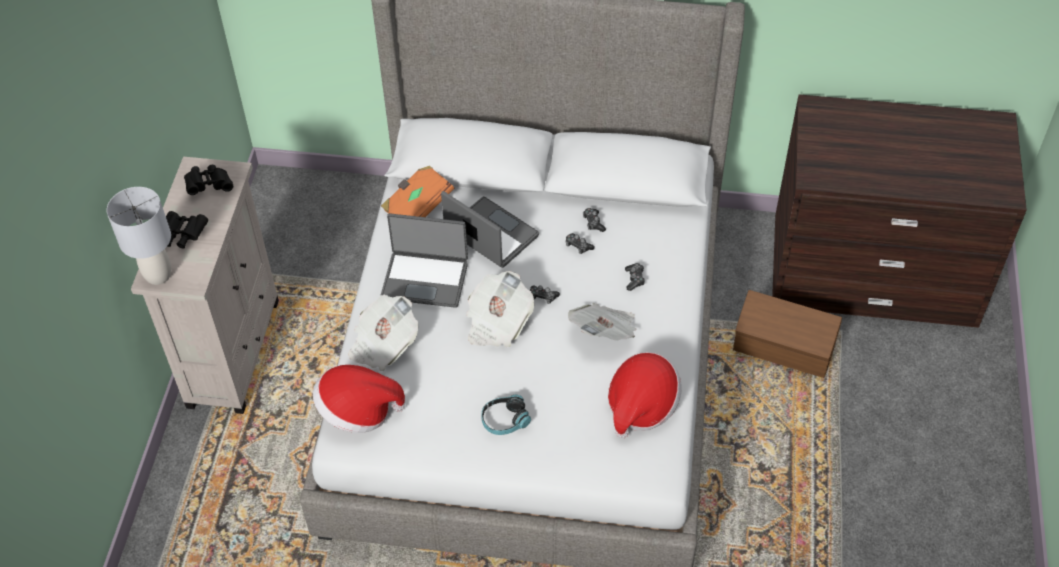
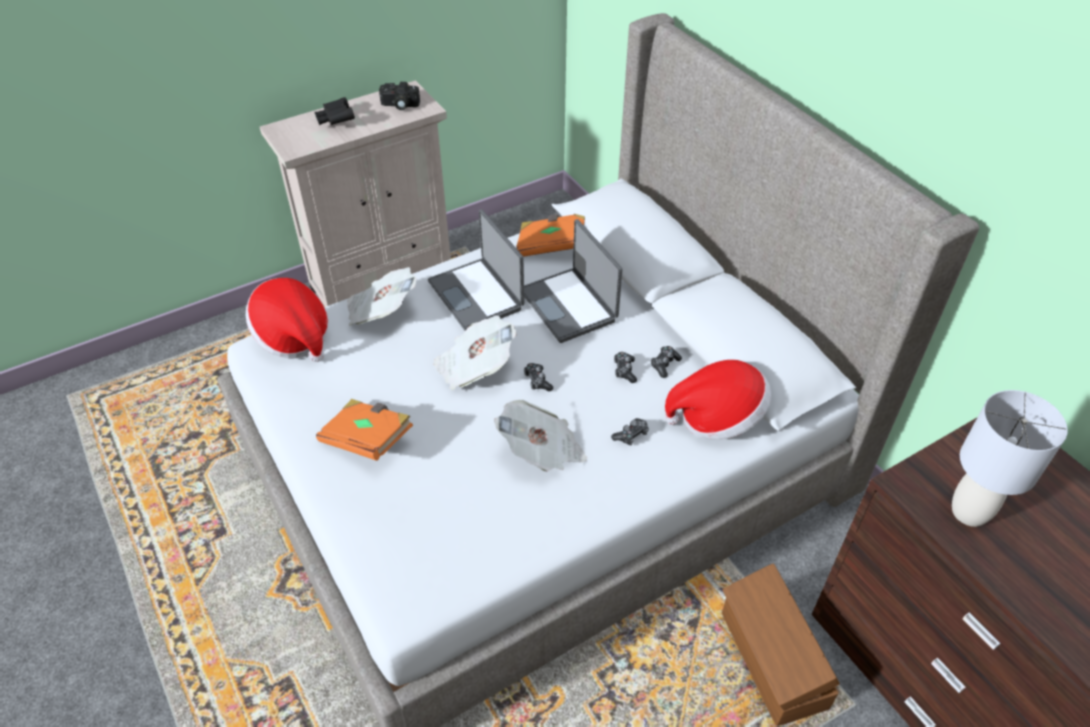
camera: 50 degrees right, 5 degrees down
(158, 275) = (284, 131): grey table lamp -> grey table lamp (970, 513)
(209, 185) = (399, 105): black binoculars -> camera
(490, 235) = (569, 305): laptop -> laptop turned 150 degrees clockwise
(505, 420) = (367, 440): headphones -> orange book
(641, 405) = (478, 536): hat -> hat (717, 417)

